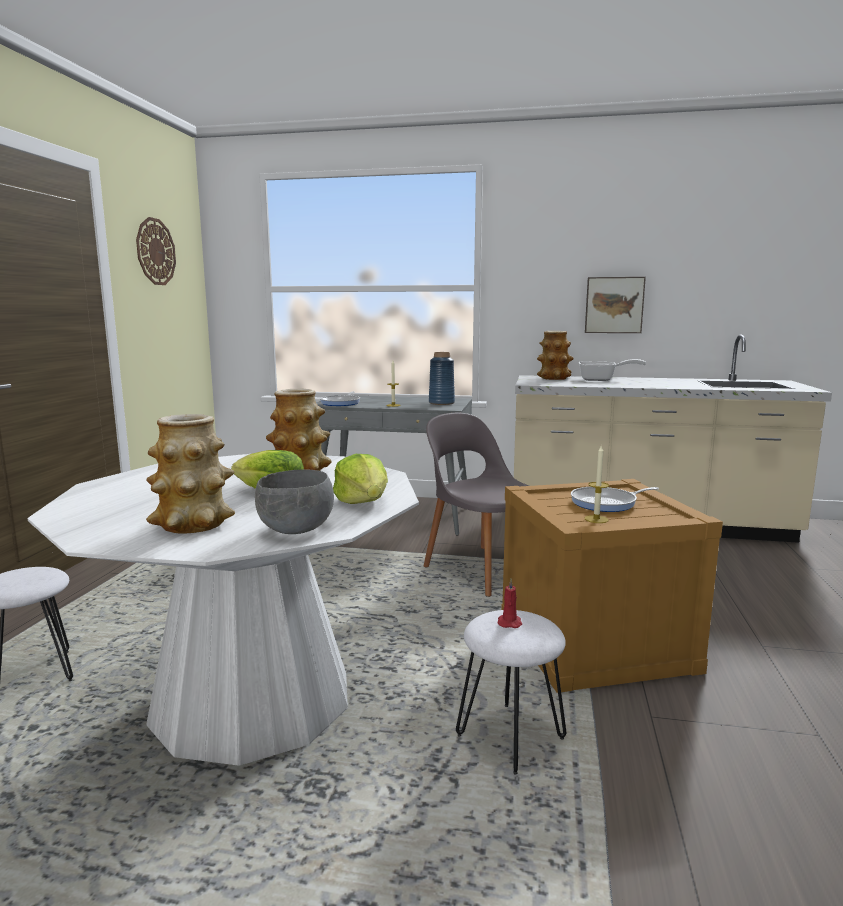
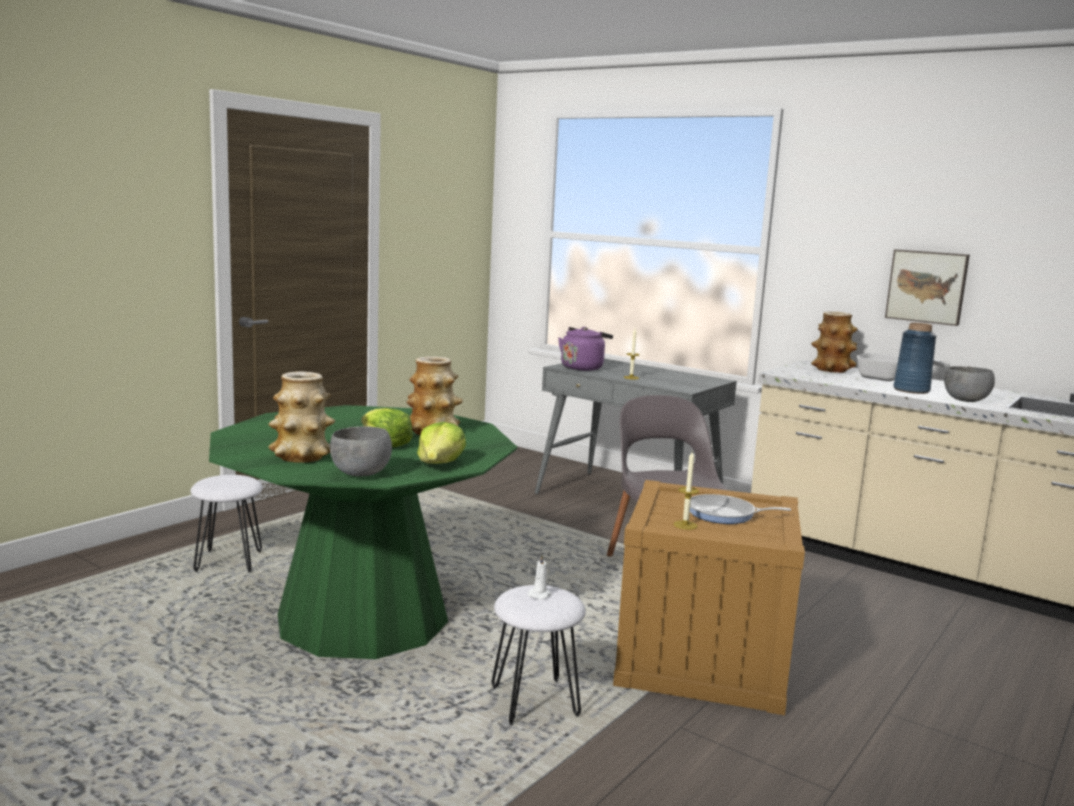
camera: 25 degrees right, 0 degrees up
(155, 251) = (433, 195): wall clock -> none
(253, 698) = (363, 618): white dining table -> green dining table
(341, 403) = (583, 367): frying pan -> purple kettle
(441, 403) = (688, 382): blue vase -> blue vase (911, 390)
(509, 622) = (540, 595): red candle -> white candle
(680, 386) = (965, 401): none -> grey bowl

